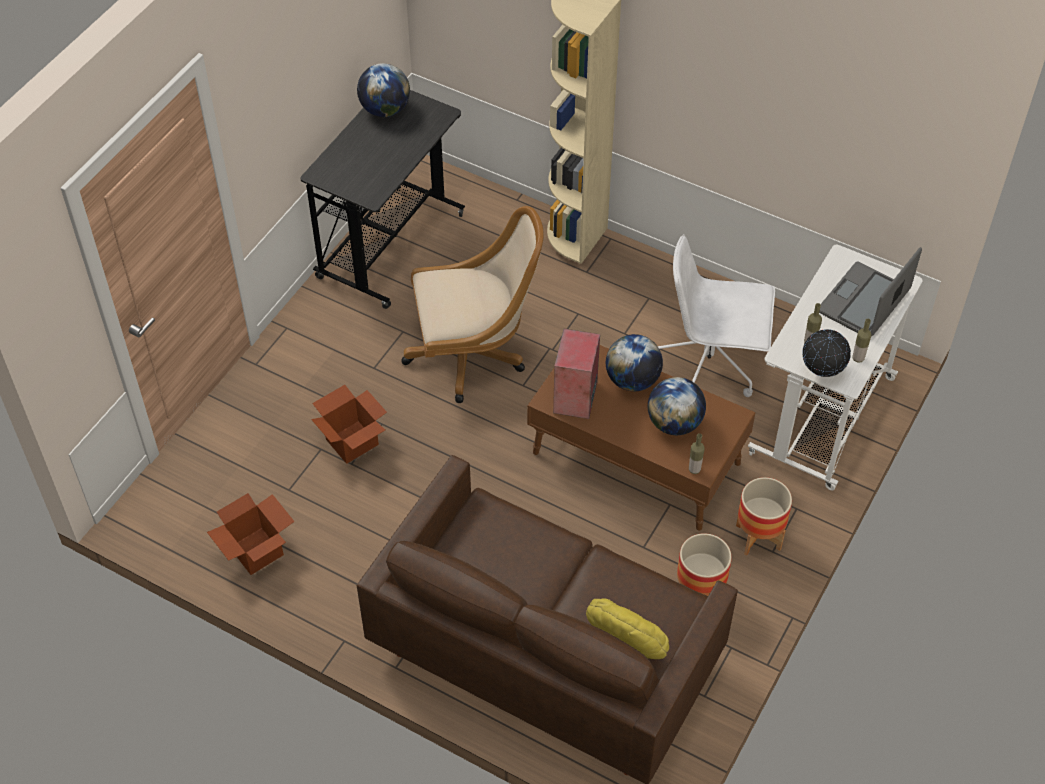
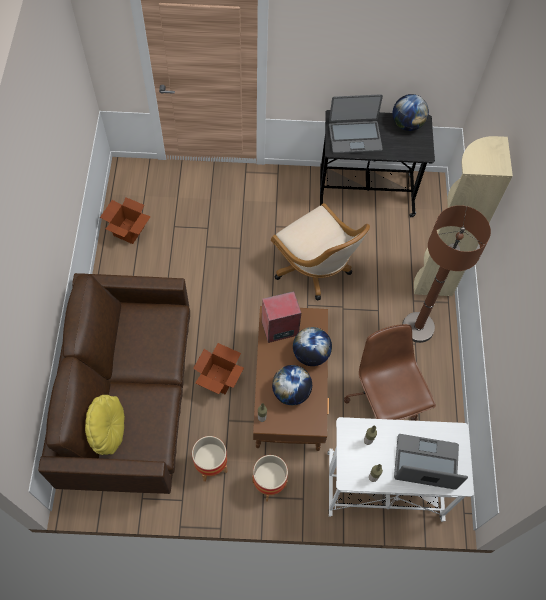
camera: 60 degrees right, 10 degrees up
(352, 442) = (220, 240): cardboard box -> cardboard box (219, 379)
(367, 168) = (355, 137): none -> laptop
(628, 285) = (418, 327): none -> brown floor lamp
(712, 368) = (383, 403): white office chair -> brown office chair
(822, 371) = (347, 458): globe -> none

